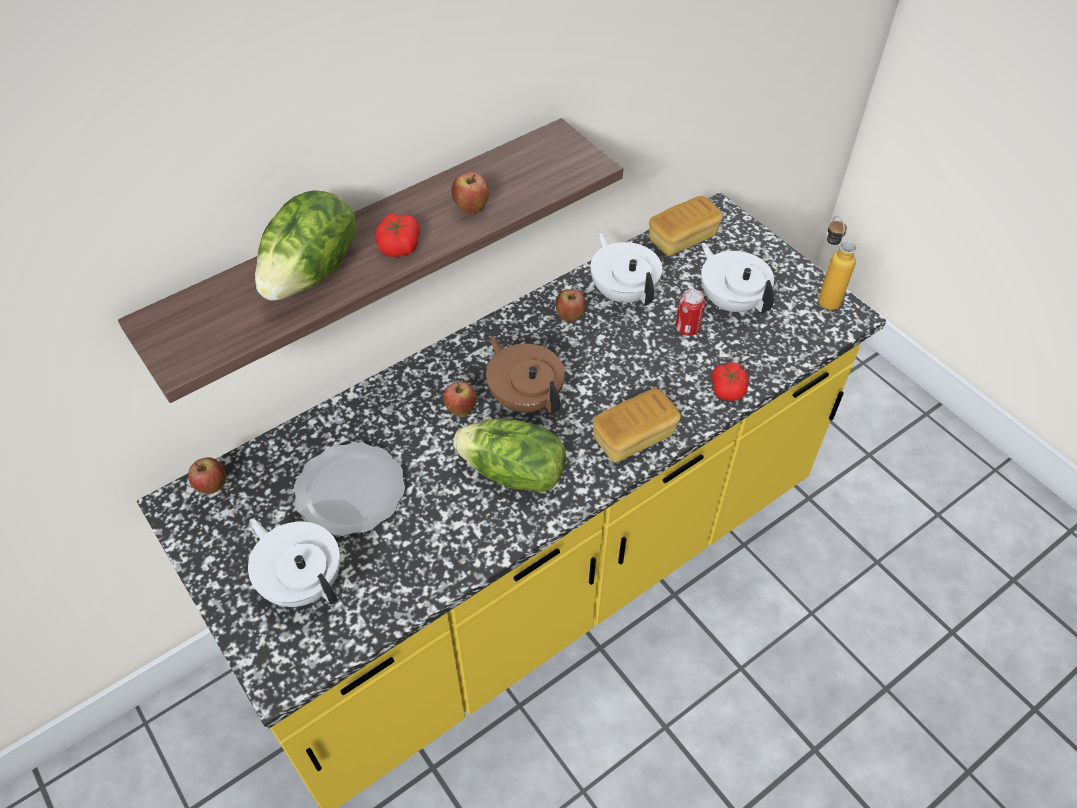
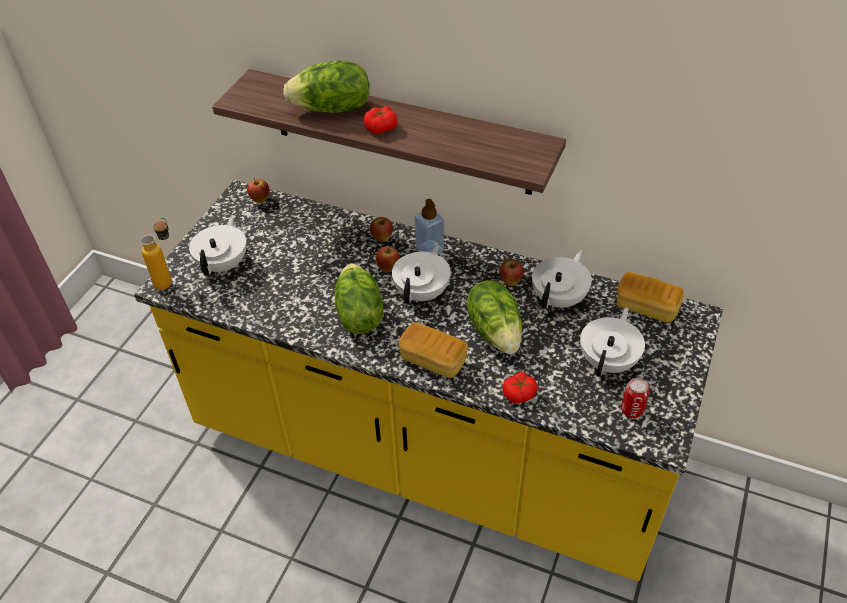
camera: 60 degrees right, 5 degrees down
(352, 490) = (295, 252): plate -> none
(462, 358) = (429, 249): none -> soap dispenser
(471, 209) = (437, 140): apple -> apple (382, 238)
(525, 397) = (422, 292): brown teapot -> white teapot
(630, 364) = (495, 331): none -> lettuce
(687, 328) = (557, 347): can -> can (631, 410)
(824, 296) = (670, 416): bottle -> bottle (169, 279)

